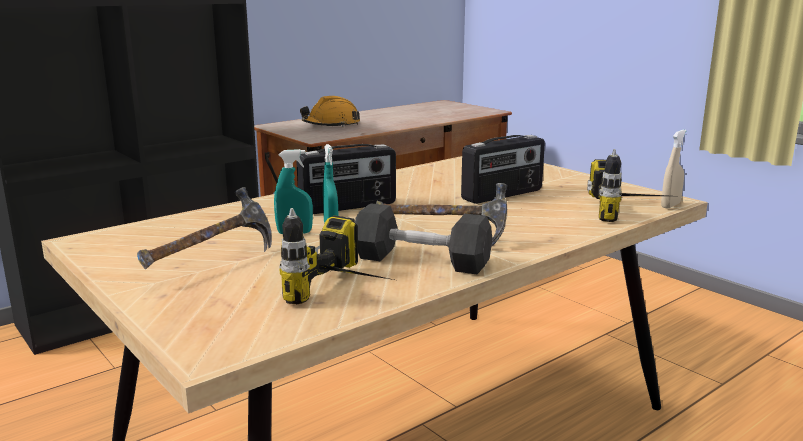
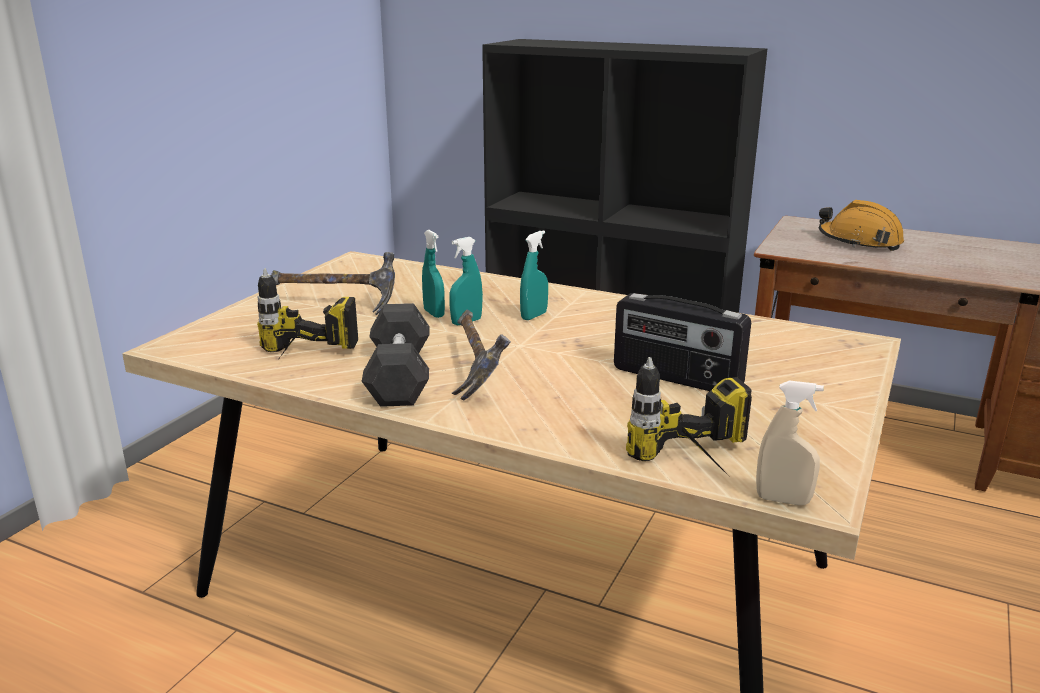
camera: 65 degrees right, 5 degrees up
(348, 207) = (534, 316): radio -> turquoise spray bottle

